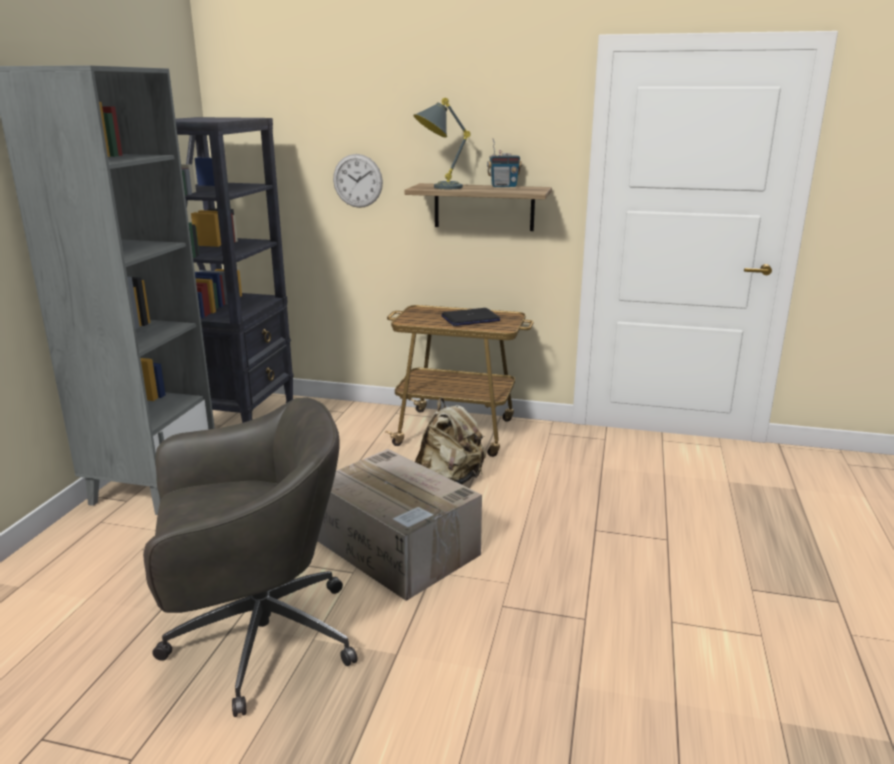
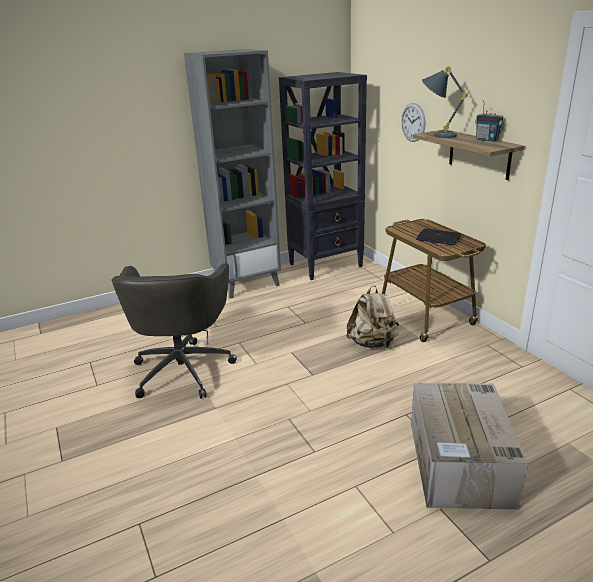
camera: 50 degrees right, 5 degrees up
(256, 639) = (183, 369): grey office chair -> grey office chair turned 60 degrees clockwise
(398, 548) = (291, 364): cardboard box -> cardboard box (460, 464)

